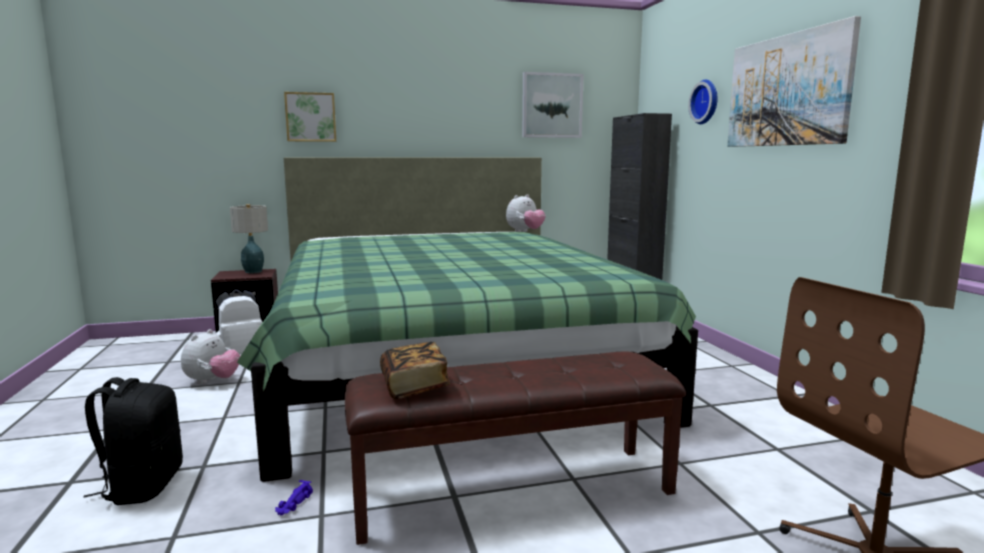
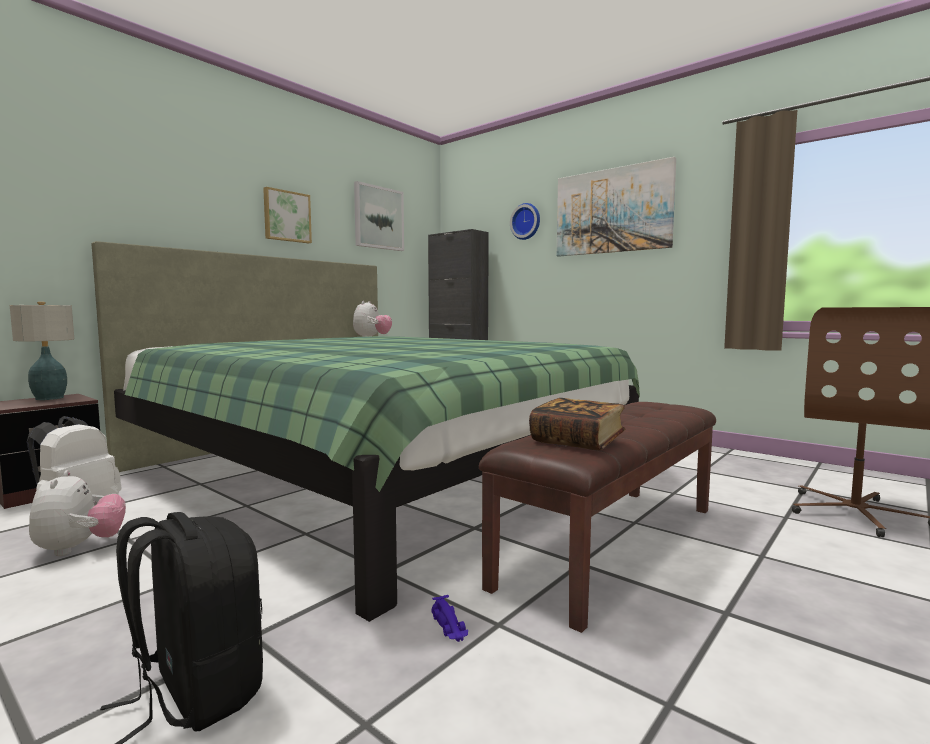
camera: 35 degrees left, 5 degrees down
(310, 117) = (126, 195): picture -> picture (286, 216)

